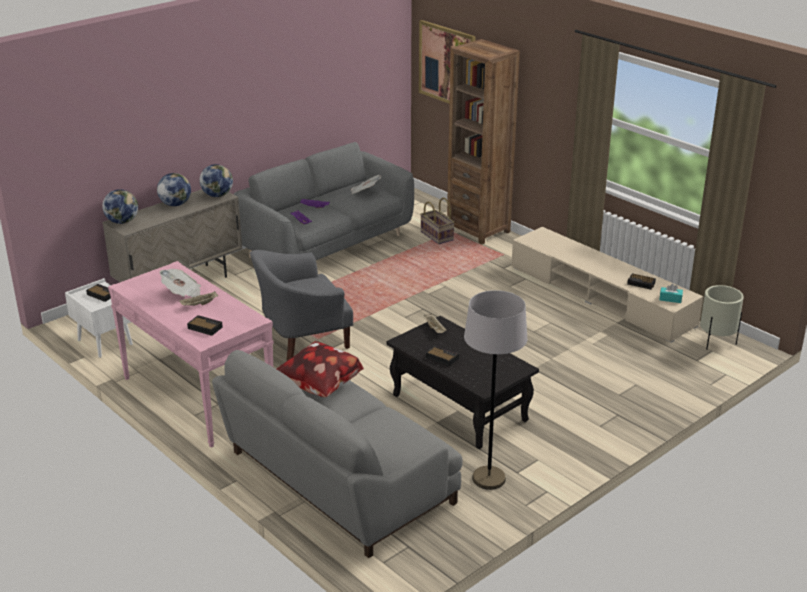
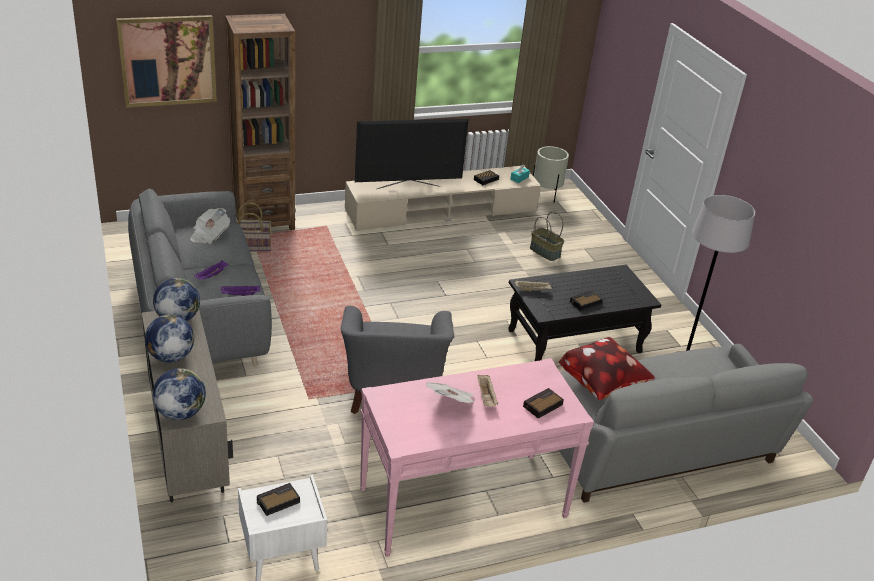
camera: 70 degrees left, 5 degrees up
(571, 253) = (408, 187): none -> television
(598, 363) = (545, 252): none -> basket

